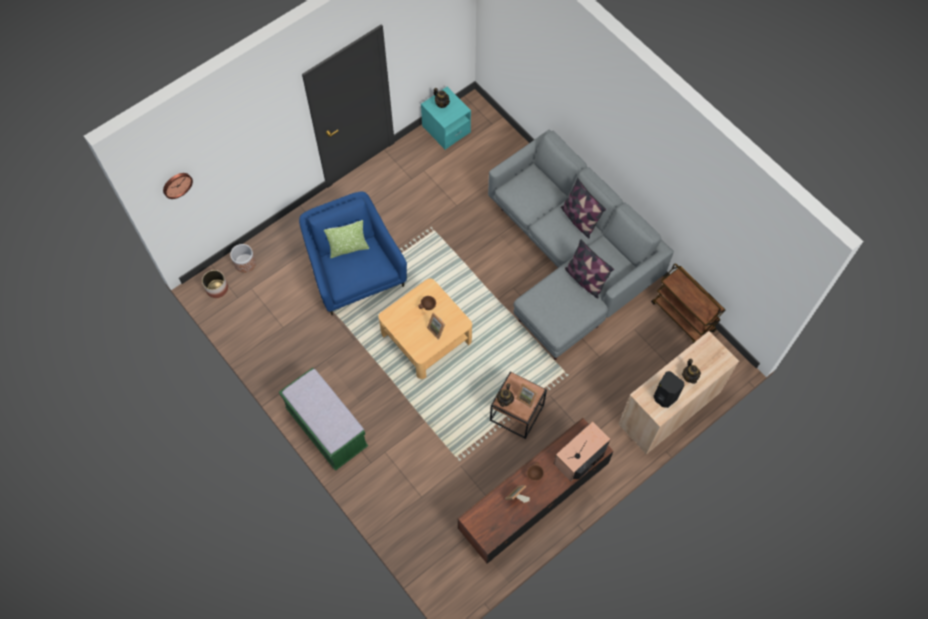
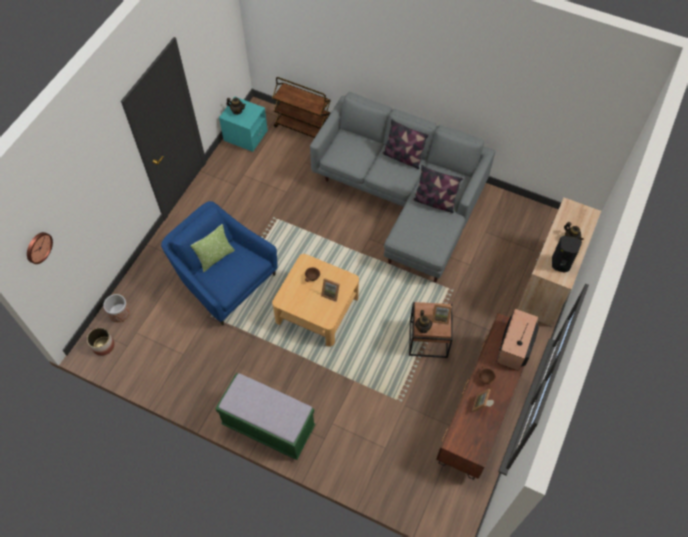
camera: 25 degrees left, 5 degrees down
(683, 317) = (518, 207): brown cart -> brown cart (303, 128)

